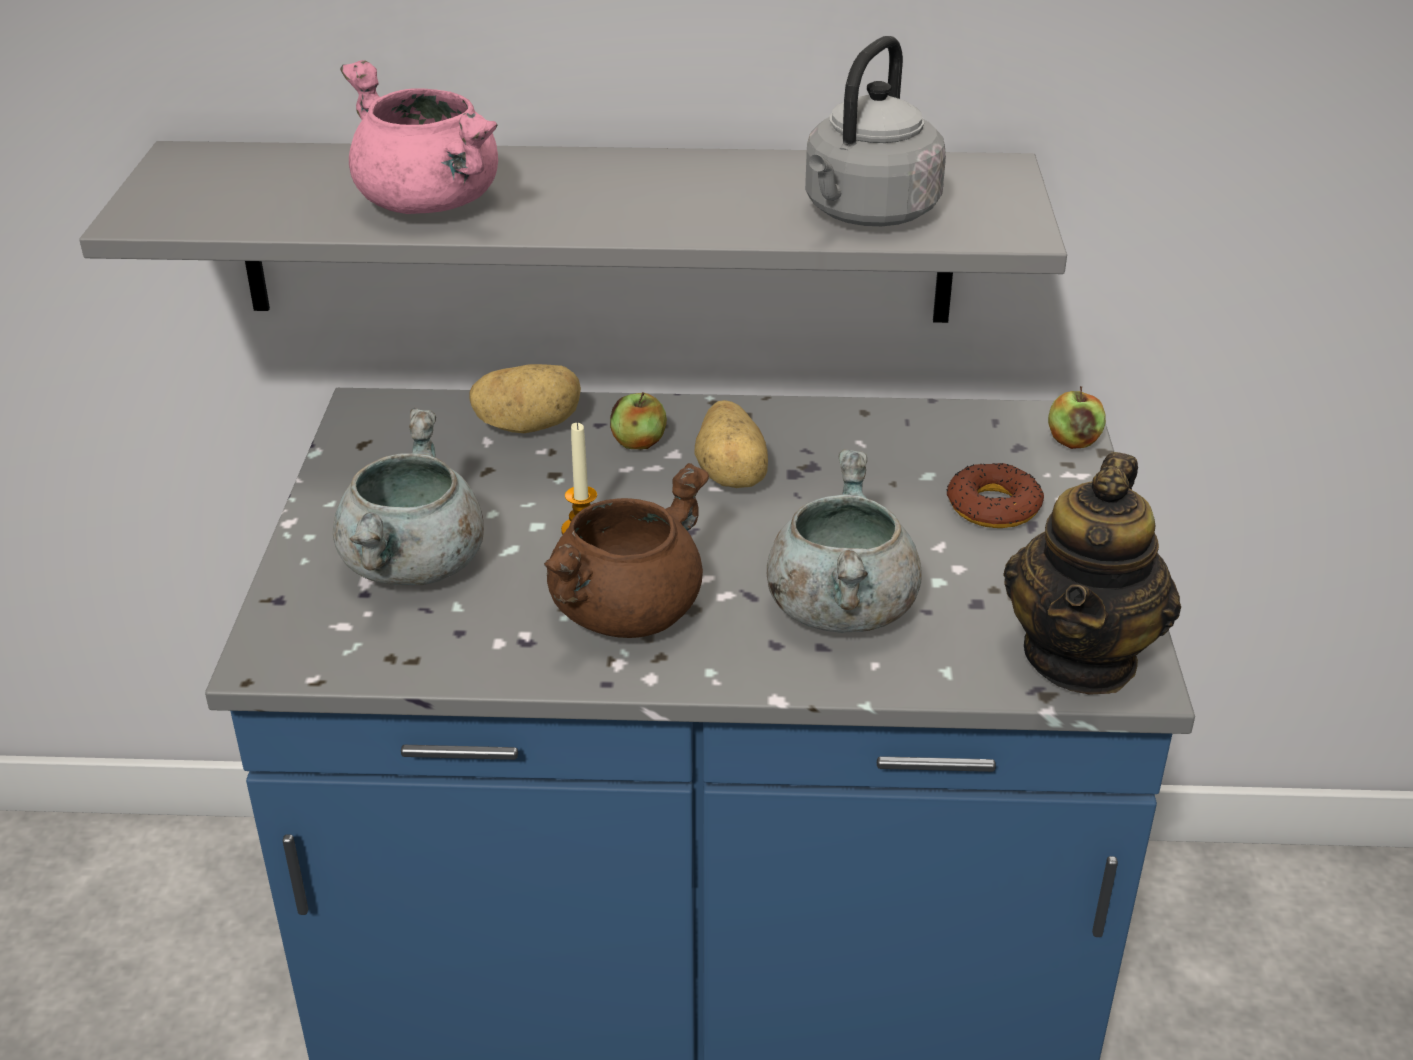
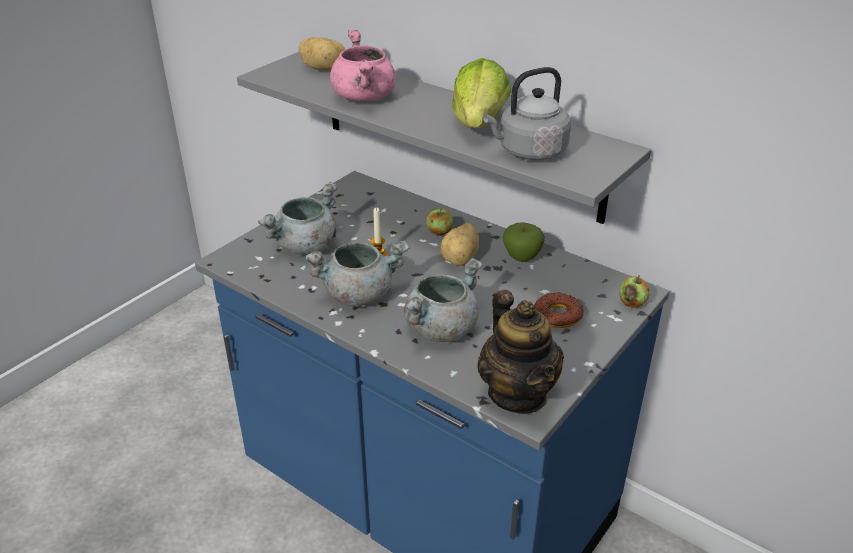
camera: 35 degrees right, 0 degrees up
(529, 425) = (405, 209): potato -> potato (324, 68)
(626, 610) = (359, 293): brown cooking pot -> grey cooking pot
(715, 190) = (479, 123): none -> lettuce
(828, 434) = (521, 257): none -> apple
(1081, 657) = (518, 394): teapot -> teapot turned 75 degrees counterclockwise

